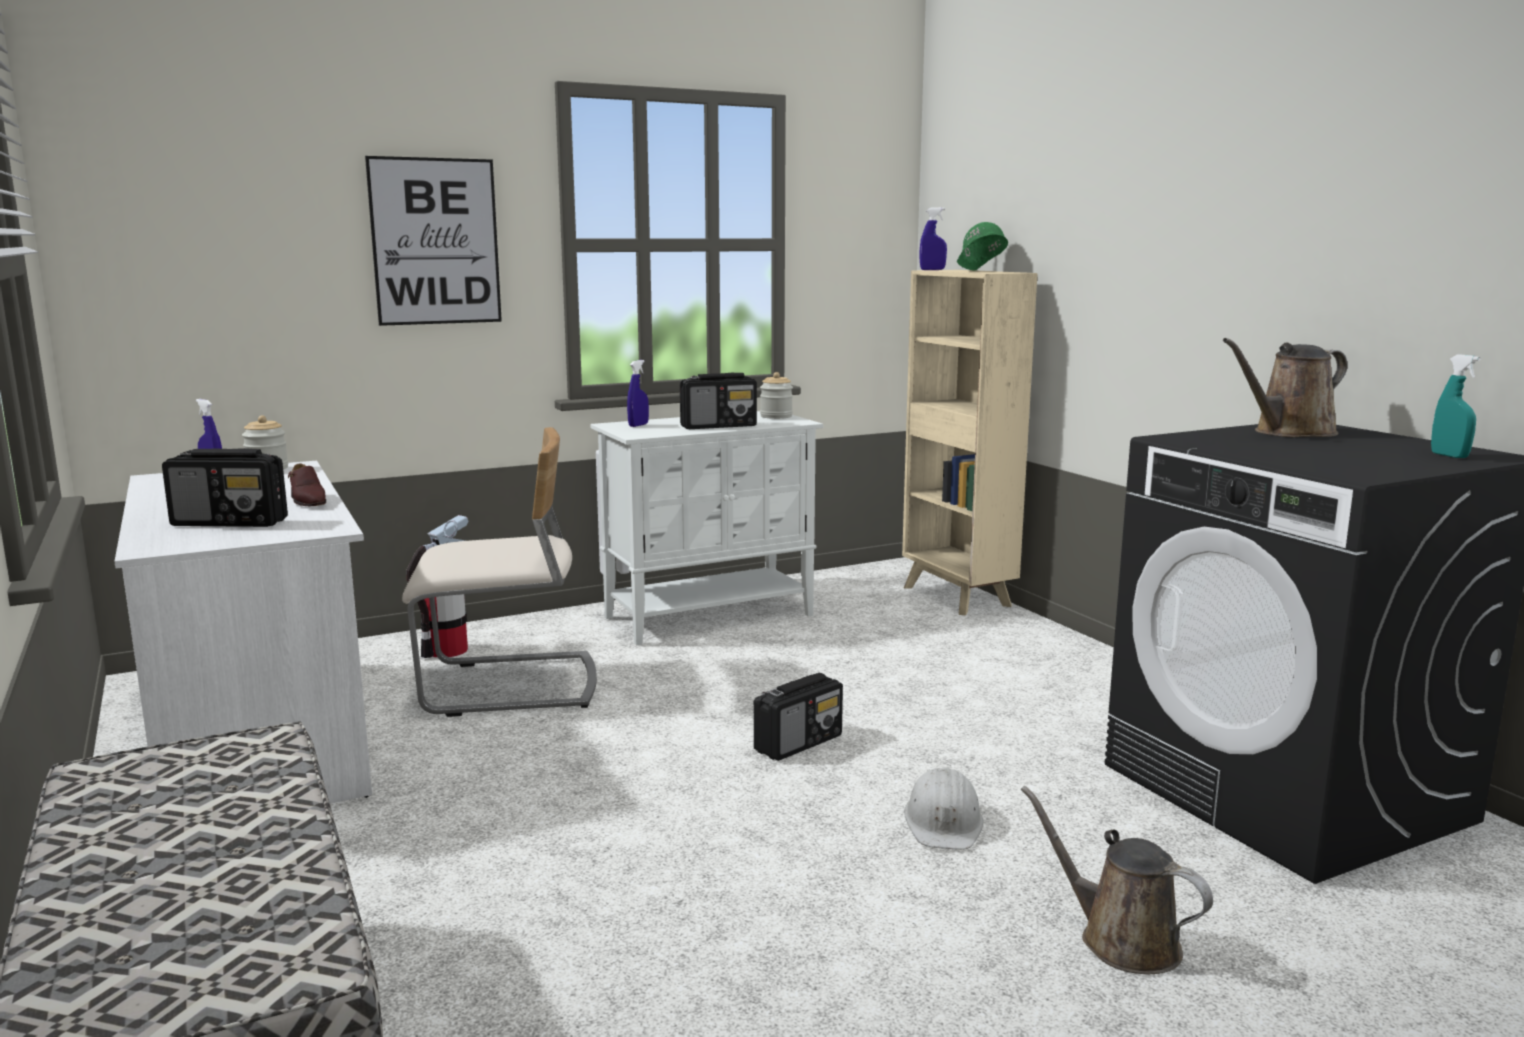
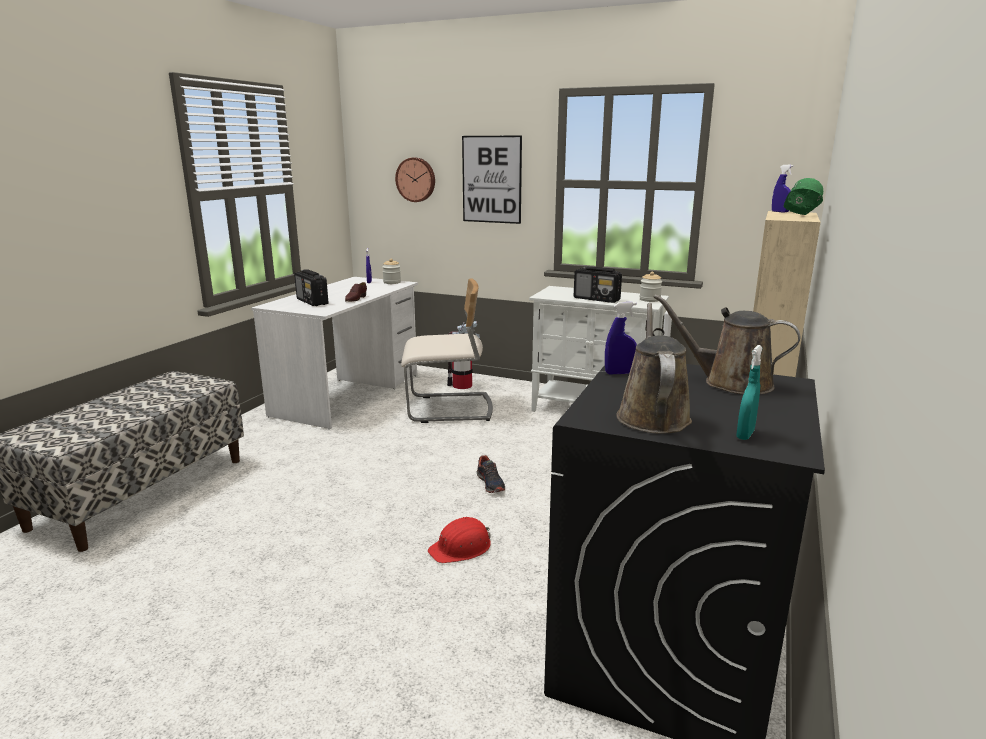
camera: 50 degrees right, 5 degrees up
(254, 245) = (416, 179): none -> wall clock
(509, 686) = (449, 409): beige chair -> beige chair turned 45 degrees counterclockwise
(638, 425) = (564, 291): blue spray bottle -> blue spray bottle (619, 373)
(799, 743) = (491, 483): radio -> shoe
(944, 822) = (461, 548): white hard hat -> red hard hat
(1120, 940) = (400, 638): brown watering can -> brown watering can (652, 415)

